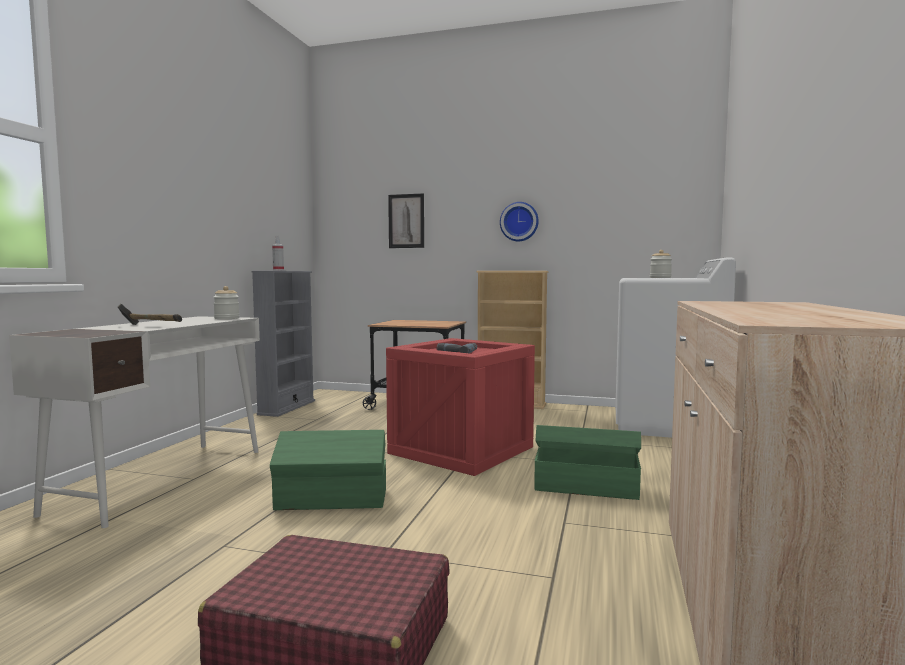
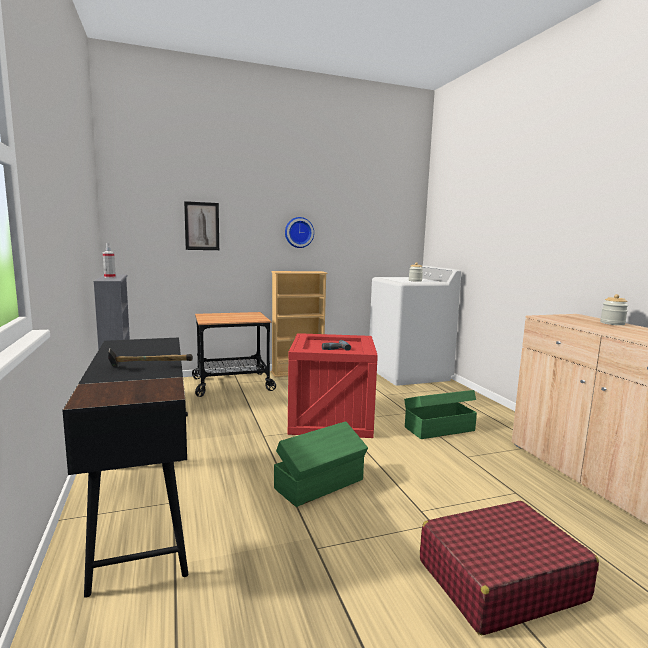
camera: 35 degrees left, 5 degrees up
(164, 479) = (144, 511): white desk -> black desk
(227, 318) = (157, 342): jar -> jar (612, 323)

